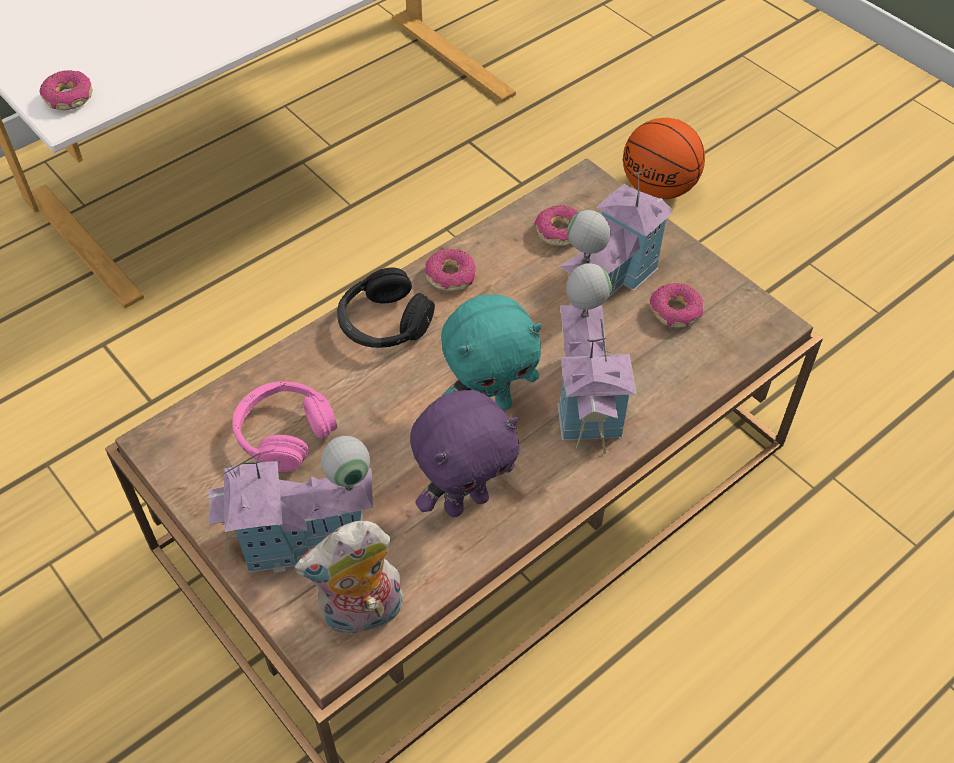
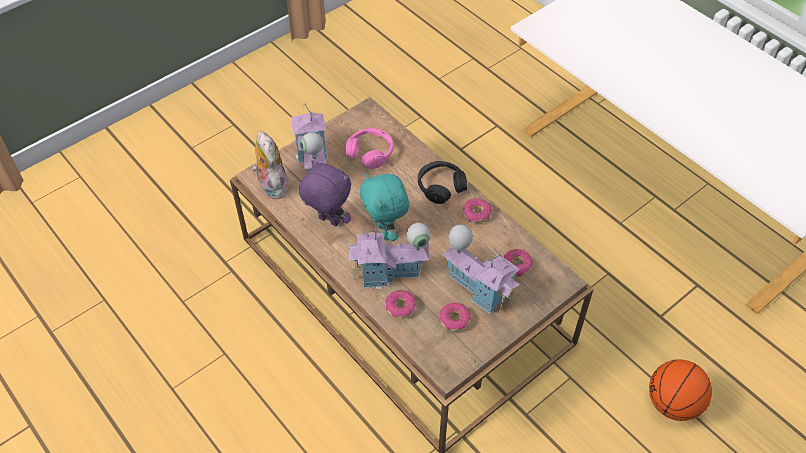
camera: 90 degrees right, 0 degrees up
(69, 98) = (546, 26): donut -> donut (400, 307)
(466, 501) = (328, 221): purple plush toy -> purple plush toy turned 150 degrees clockwise

